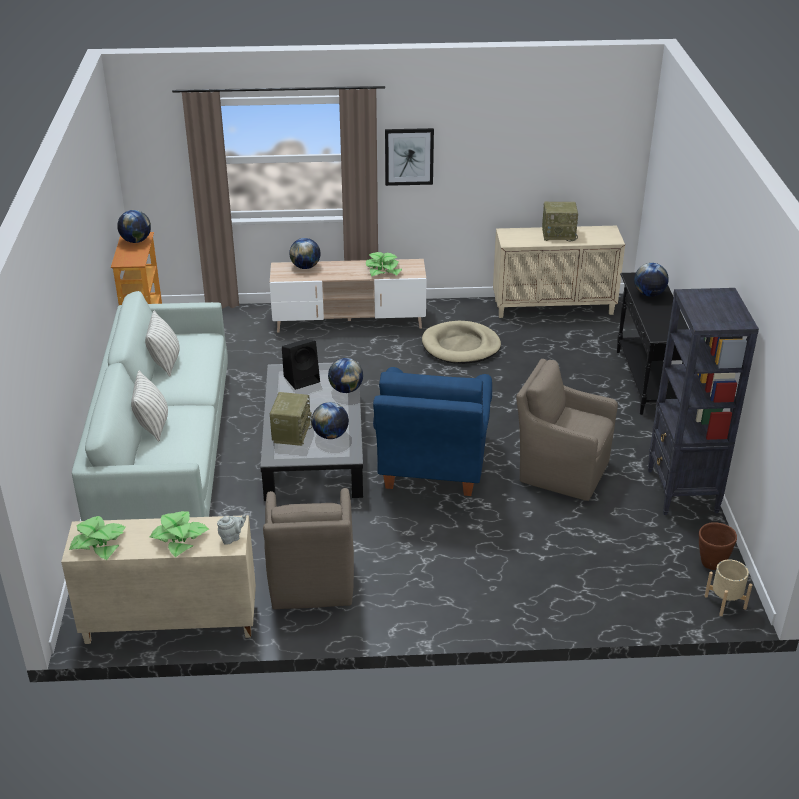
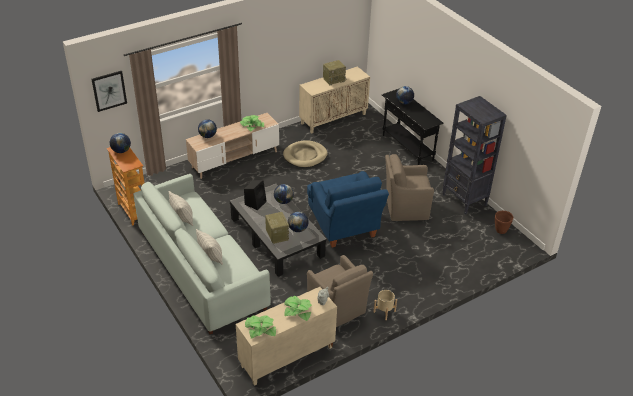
camera: 30 degrees left, 5 degrees up
(409, 156) = (252, 57): picture -> picture (109, 90)
(725, 602) = (518, 247): beige planter -> beige planter (384, 311)

